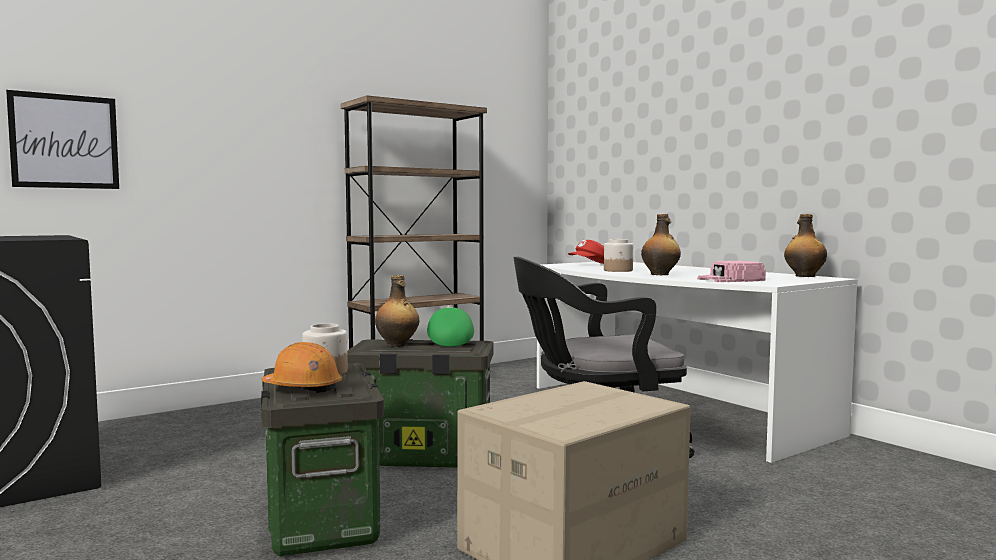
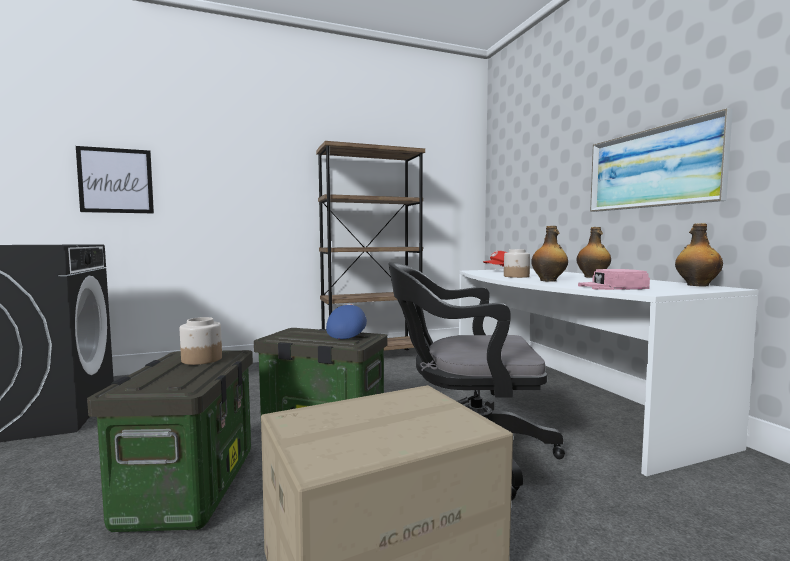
camera: 15 degrees right, 0 degrees up
(303, 388) = (153, 376): orange hard hat -> none
(397, 345) = (301, 335): bottle -> bottle (592, 277)
(449, 341) = (347, 333): green cap -> blue cap
(756, 152) = (652, 168): none -> picture

